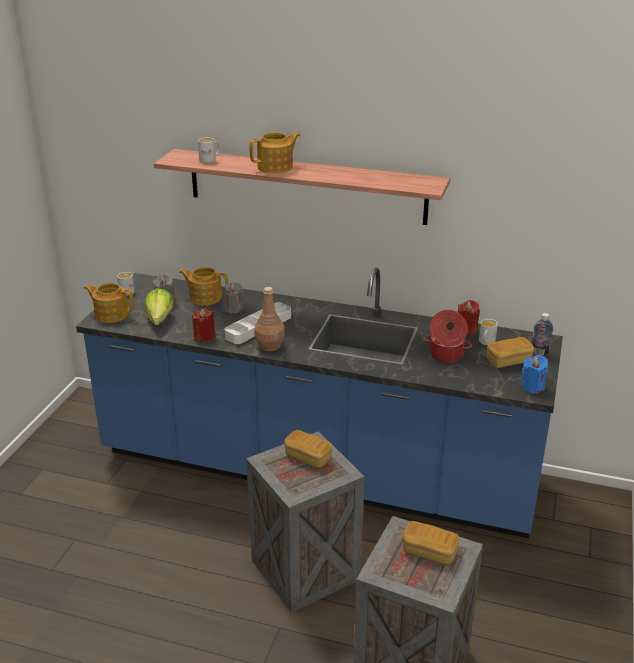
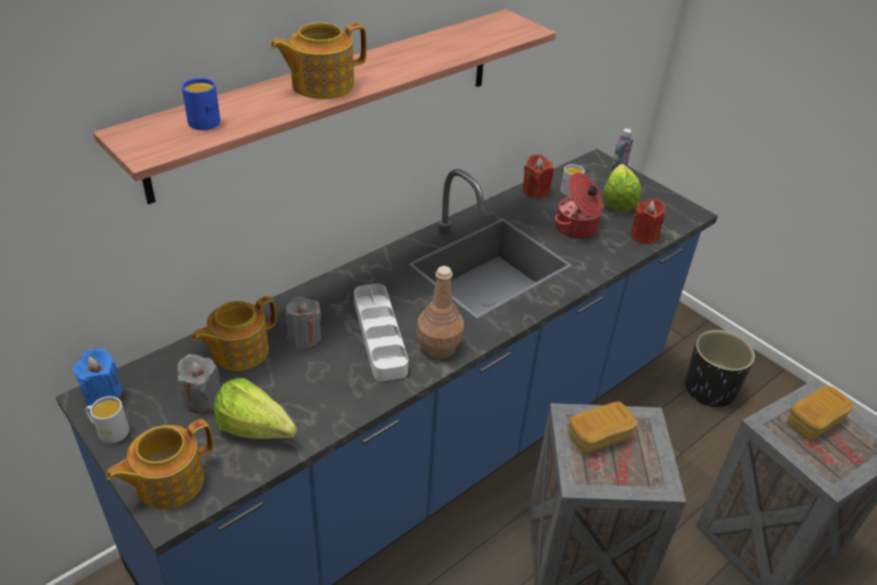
camera: 60 degrees left, 10 degrees up
(204, 336) = (354, 399): red candle -> red candle (644, 236)
(210, 159) = (205, 119): white mug -> blue mug
(276, 167) = (321, 85): teapot -> teapot turned 120 degrees counterclockwise
(508, 361) = (619, 199): bread -> lettuce
(532, 387) = (676, 209): blue candle -> blue candle (104, 395)
(542, 589) = (709, 389): none -> black planter

